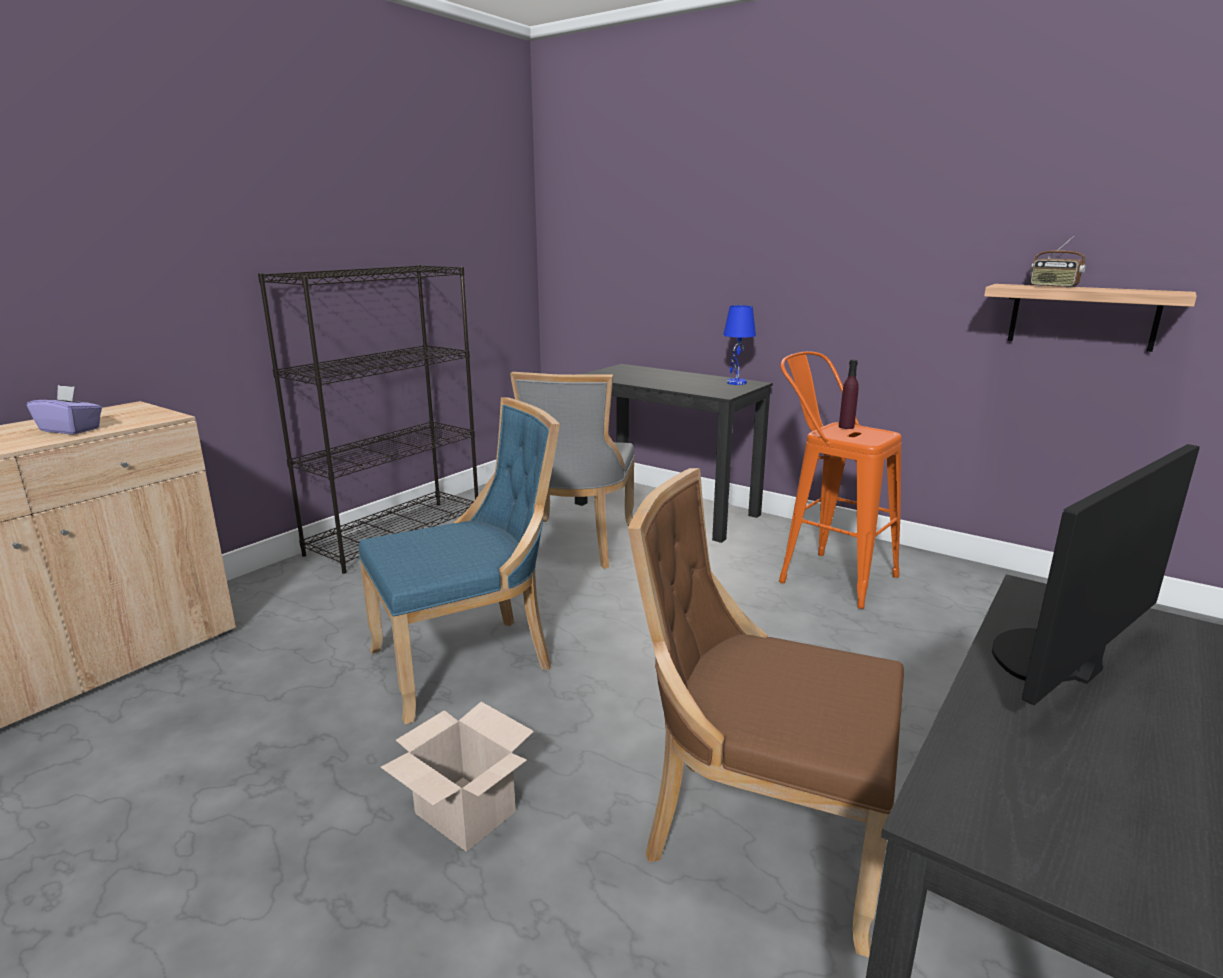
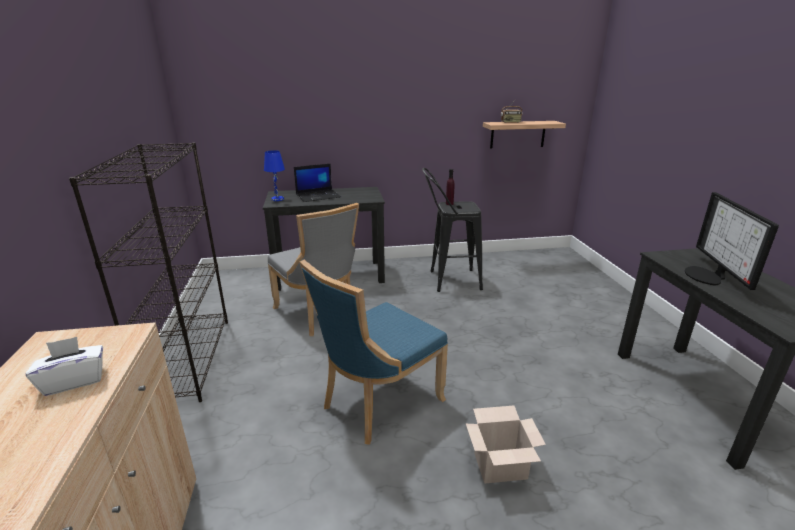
camera: 45 degrees left, 5 degrees up
(71, 430) = (74, 381): purple tissue box -> white tissue box
(469, 661) = (377, 403): blue chair -> blue chair turned 150 degrees counterclockwise
(662, 378) = (318, 196): none -> laptop
(736, 383) = (362, 190): blue table lamp -> blue table lamp (277, 199)
(757, 834) = (586, 396): brown chair -> none
(826, 575) = (448, 280): orange stool -> black stool

